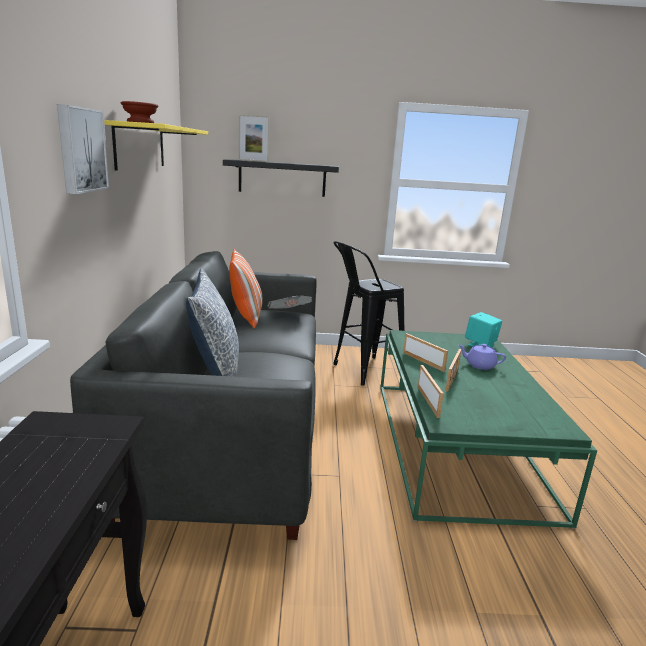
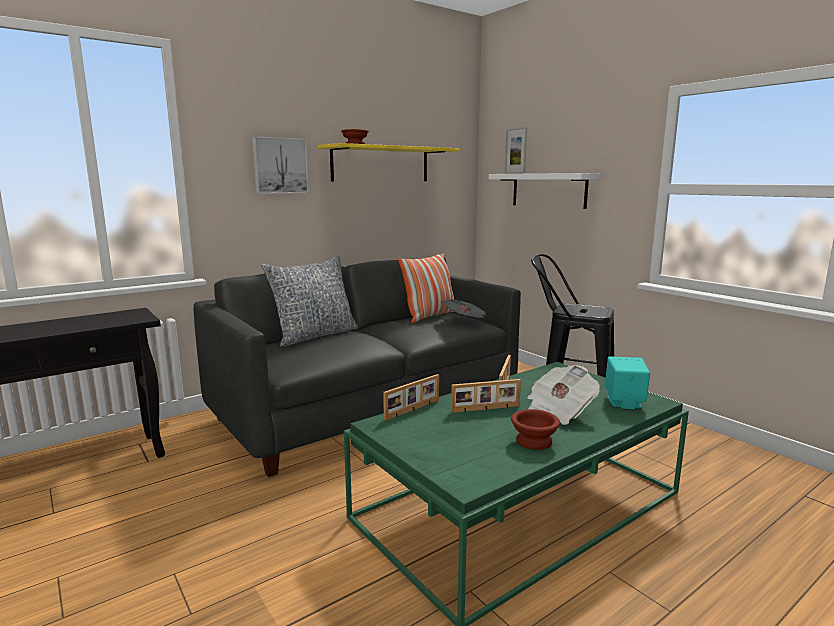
camera: 55 degrees right, 5 degrees down
(282, 178) = (548, 190): black shelf -> white shelf
(479, 365) = (557, 413): purple teapot -> newspaper
(516, 387) = (534, 441): none -> brown bowl

